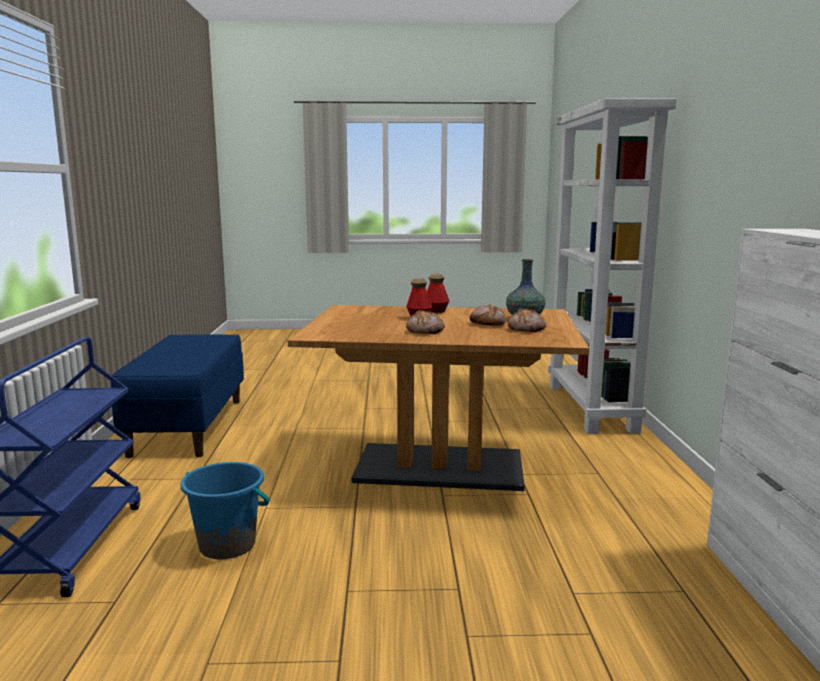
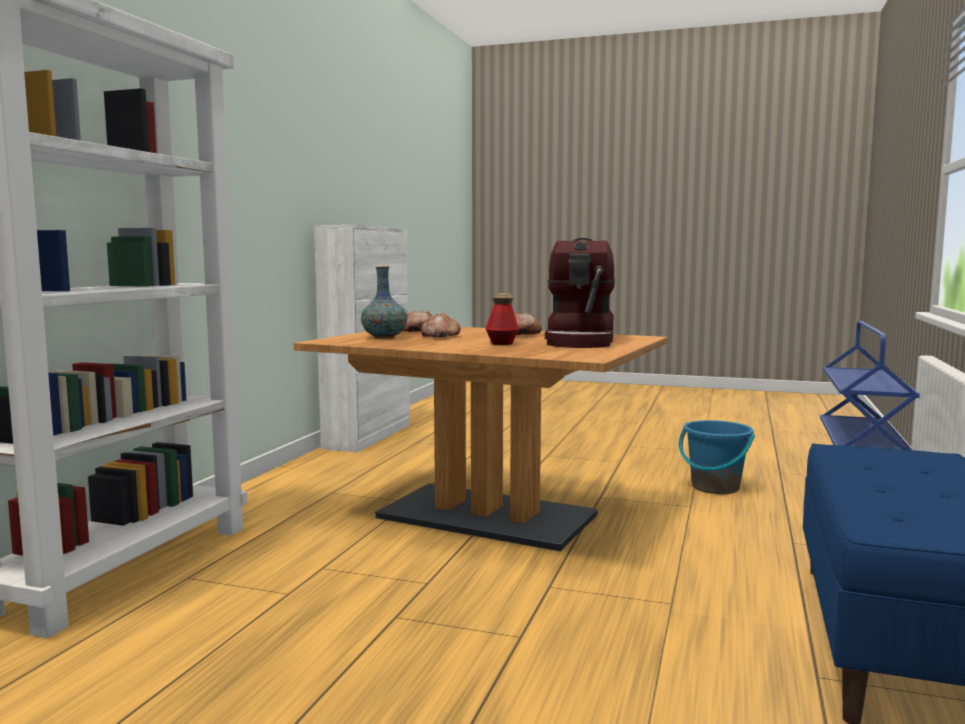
camera: 160 degrees left, 5 degrees down
(362, 325) = (581, 341): none -> coffee machine
(436, 311) = (463, 347): bottle -> none

